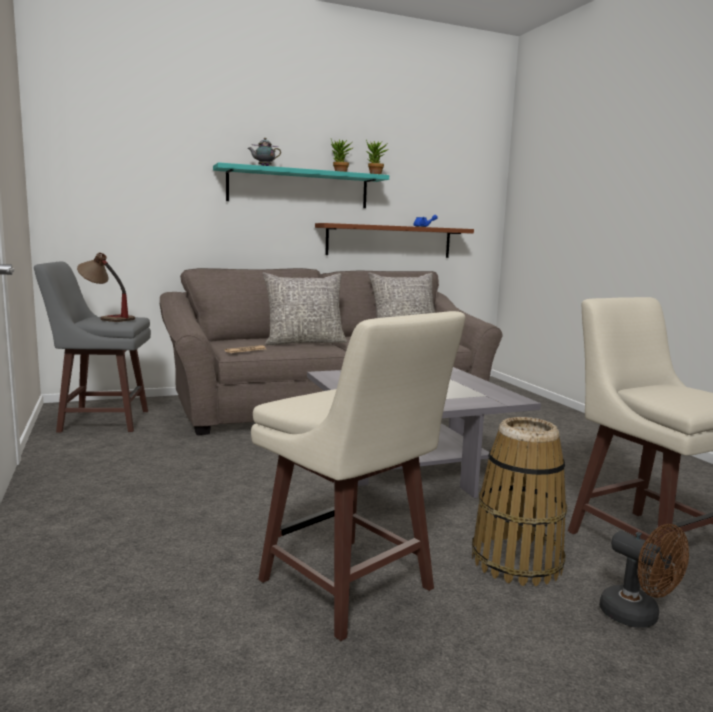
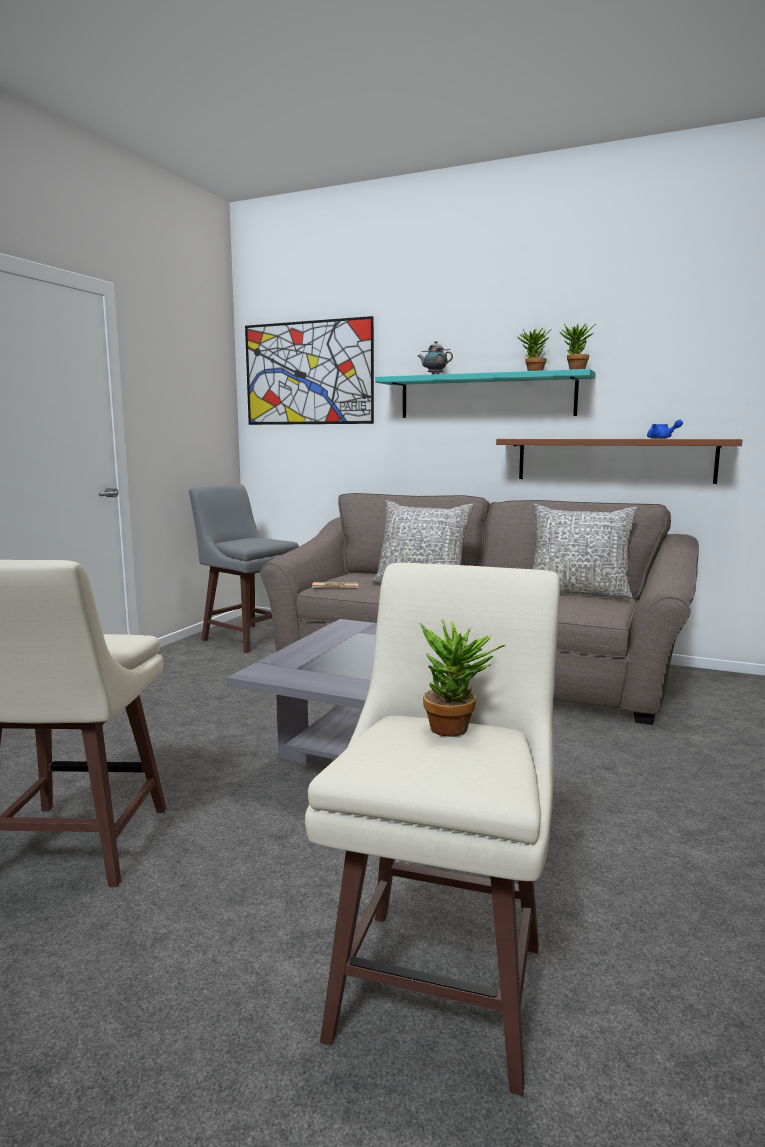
camera: 45 degrees right, 0 degrees up
(106, 318) = (251, 540): table lamp -> none
(122, 150) = (308, 373): none -> picture
(516, 561) = (242, 910): basket -> none
(638, 617) = (196, 1052): brown fan -> none
(663, 387) = (457, 730): none -> potted plant

